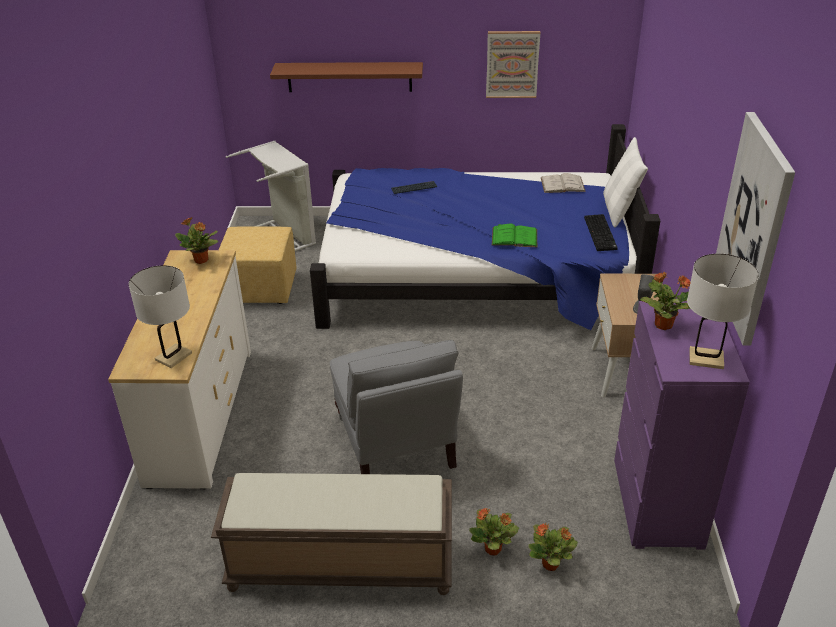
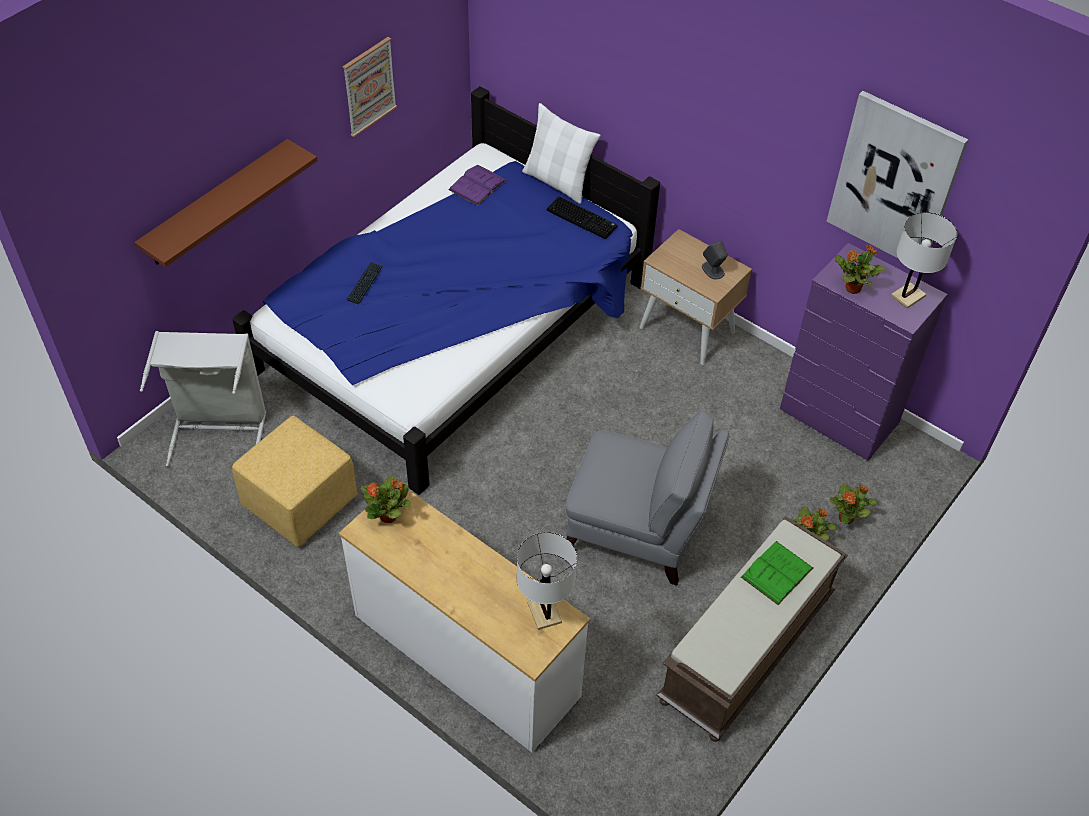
camera: 55 degrees left, 15 degrees up
(514, 237) = (531, 273): green book -> green book (777, 572)
(562, 184) = (477, 185): white book -> purple book

